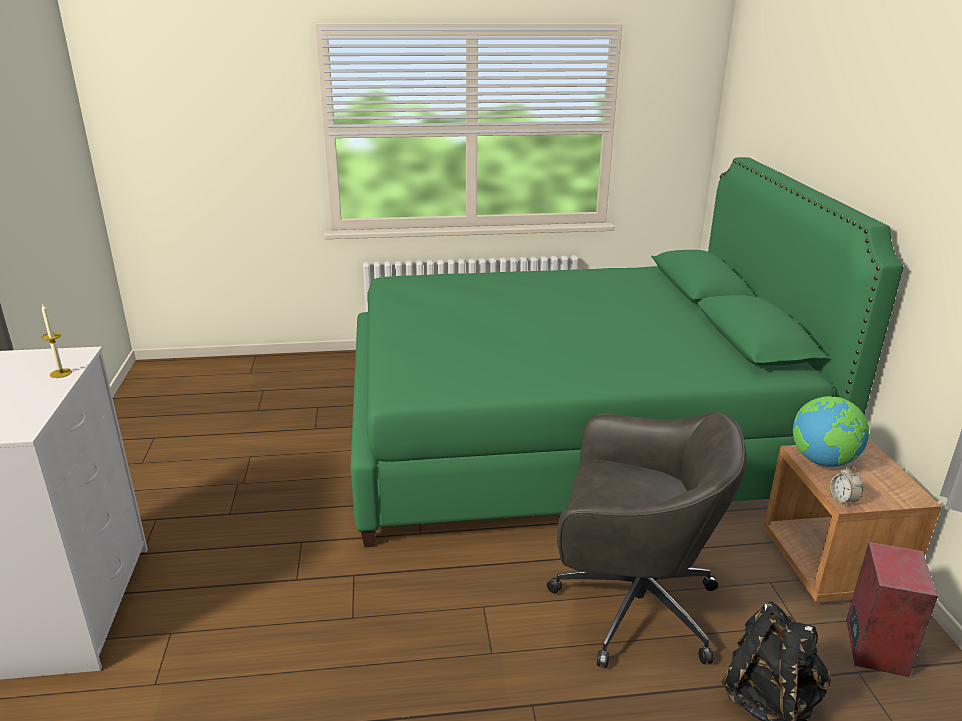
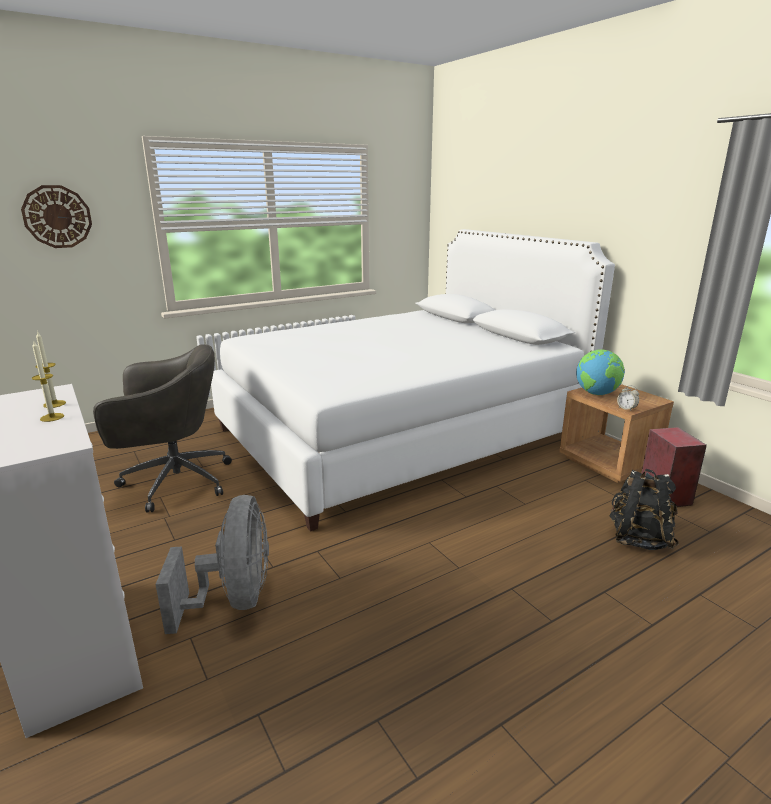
camera: 25 degrees left, 5 degrees down
(42, 391) = (52, 417): none -> candle
(217, 117) = (57, 217): none -> wall clock
(235, 604) = (234, 599): none -> grey fan
(567, 438) = (399, 433): green bed -> white bed
(630, 606) = (520, 514): grey office chair -> grey office chair (173, 482)

